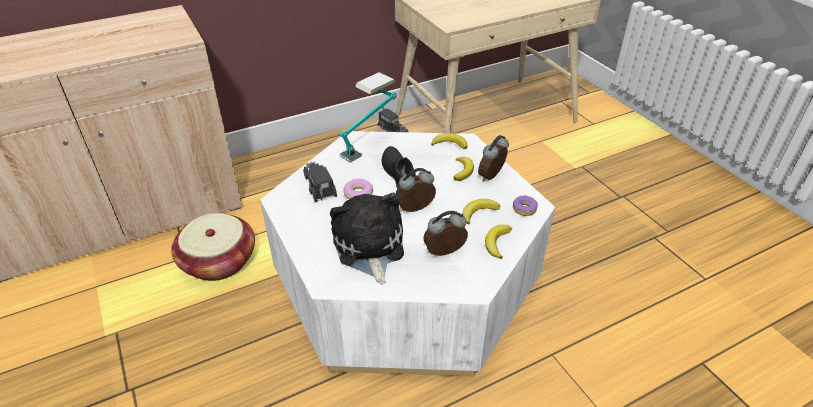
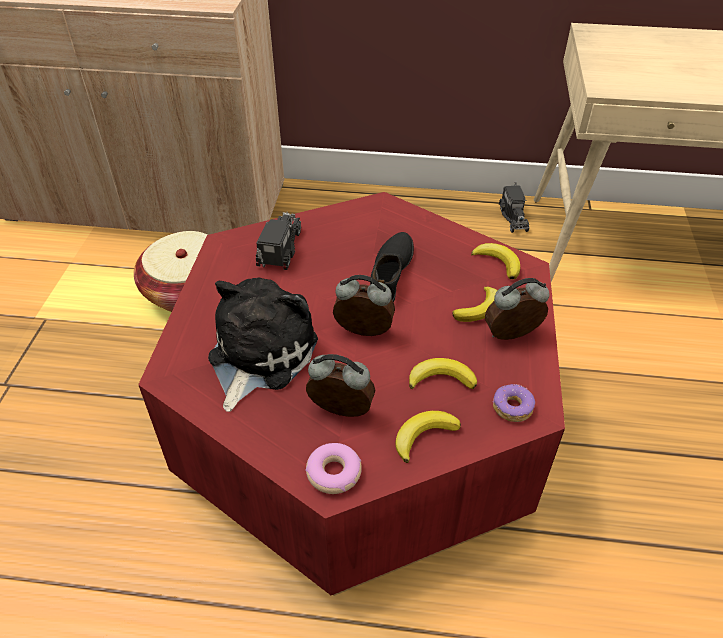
camera: 35 degrees right, 5 degrees up
(358, 193) = (316, 278): donut -> donut (334, 473)
(369, 145) = (391, 221): table lamp -> none
(406, 282) = (360, 422): white coffee table -> red coffee table

